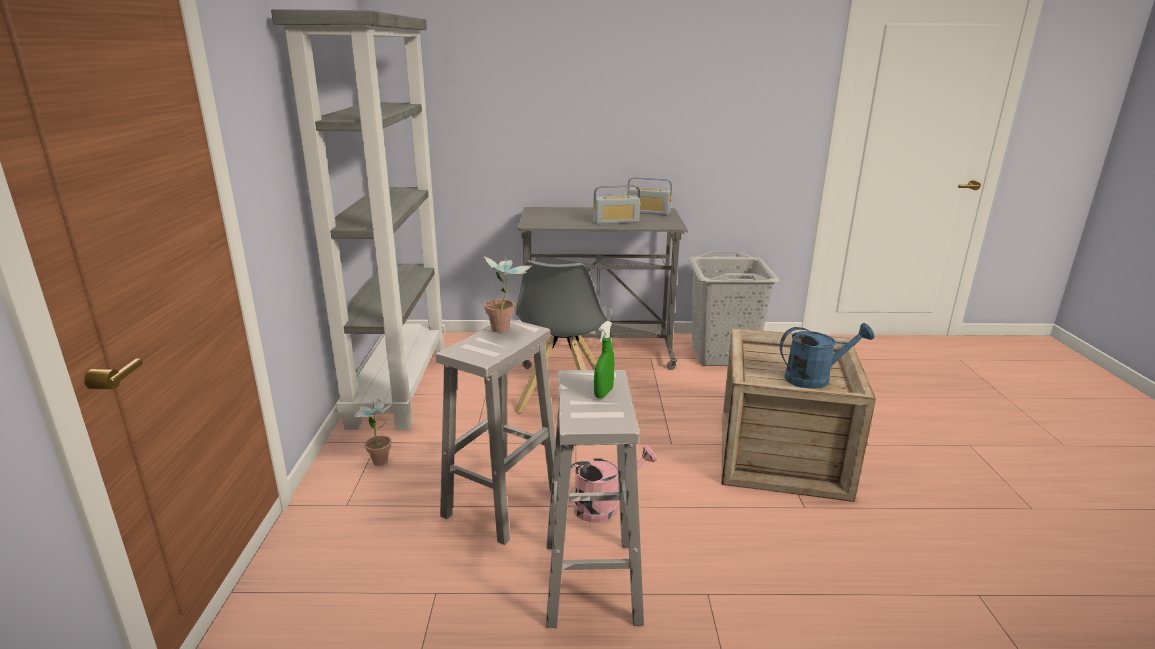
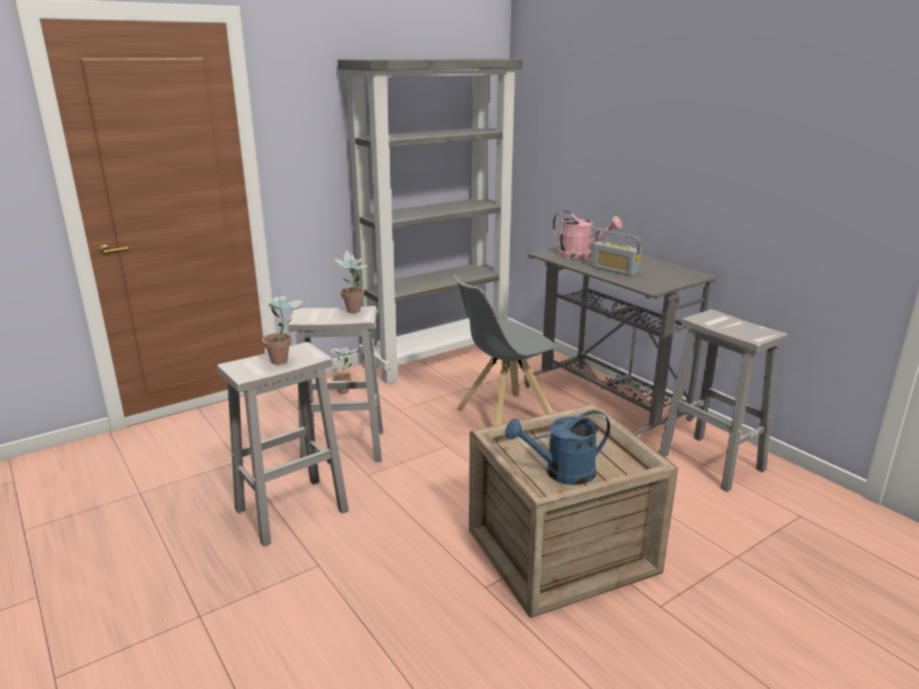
camera: 55 degrees right, 0 degrees up
(603, 393) = (285, 361): green spray bottle -> potted plant
(604, 506) = (380, 486): pink watering can -> pink watering can (581, 256)
(648, 212) = (674, 272): radio -> none
(723, 354) = (713, 463): grey laundry basket -> white stool
(815, 378) = (561, 473): blue watering can -> blue watering can turned 120 degrees clockwise

